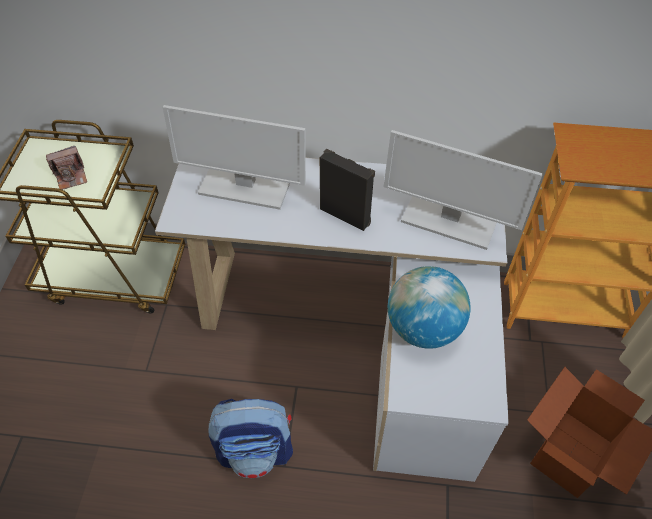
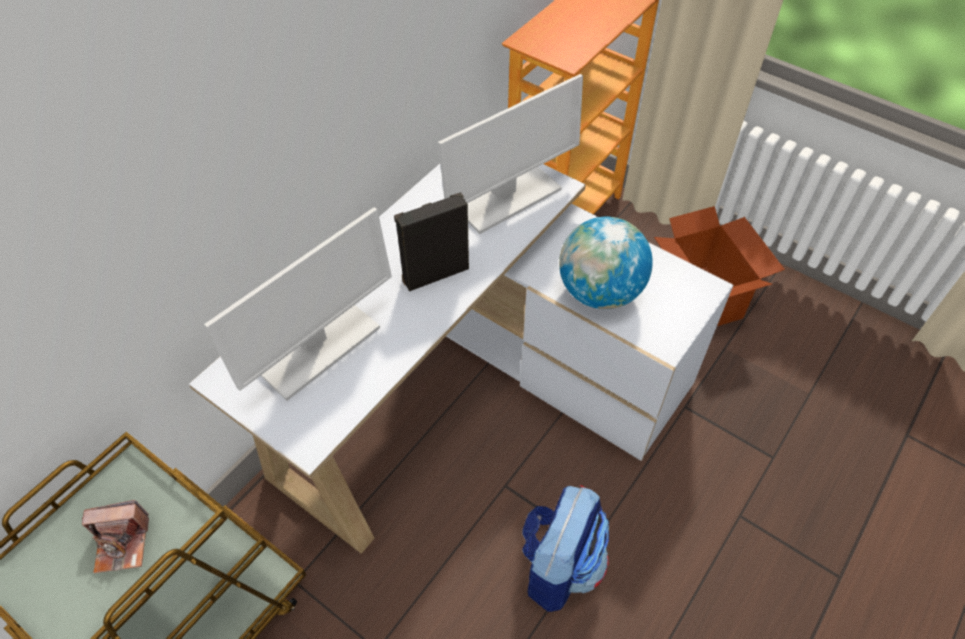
camera: 60 degrees left, 0 degrees up
(71, 176) = (122, 544): camera -> camera turned 75 degrees clockwise

